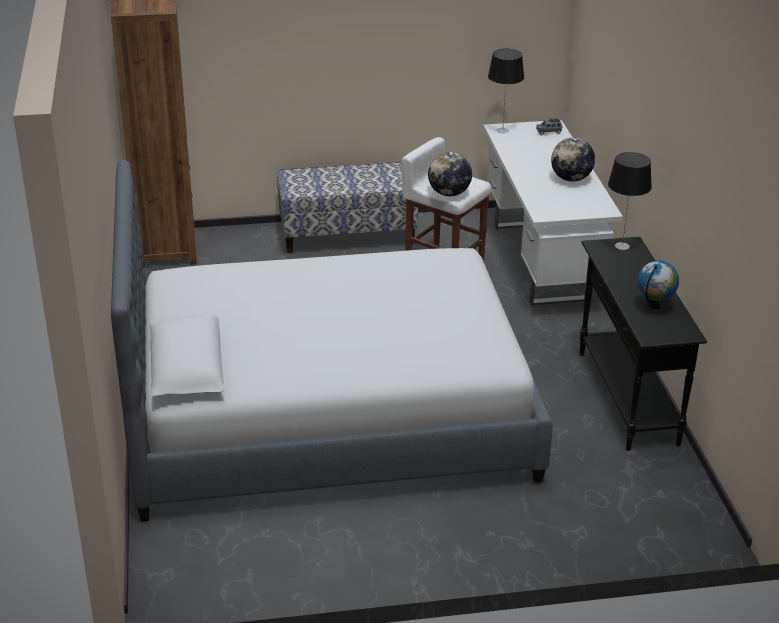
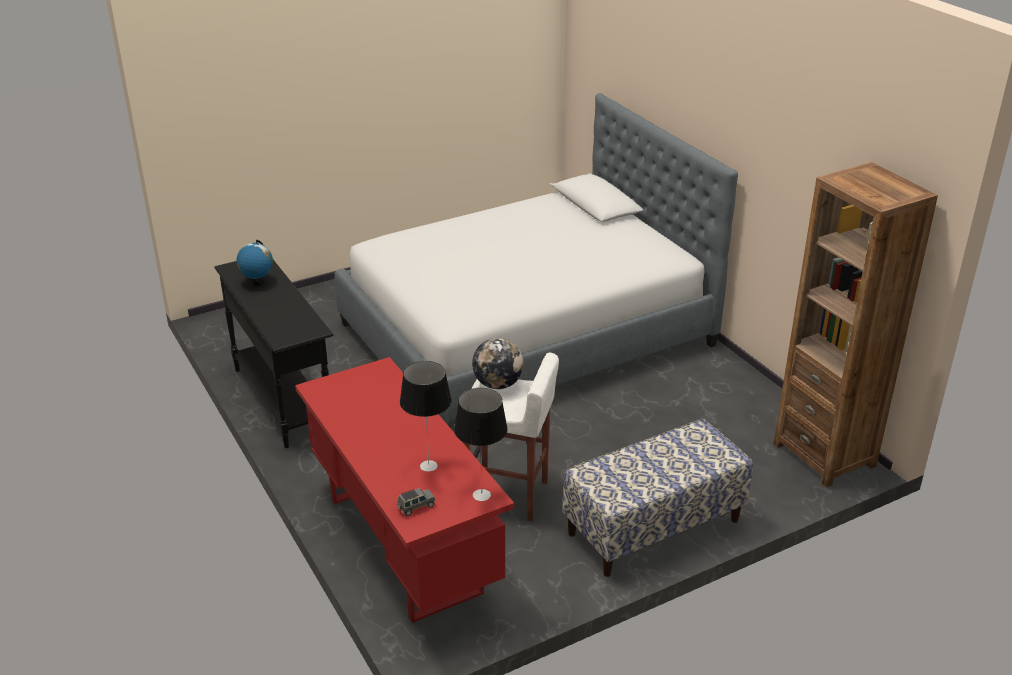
camera: 160 degrees right, 0 degrees up
(542, 262) = (402, 544): white desk -> red desk
(571, 179) = (364, 425): globe -> none
(621, 246) = (292, 334): table lamp -> table lamp (429, 466)

